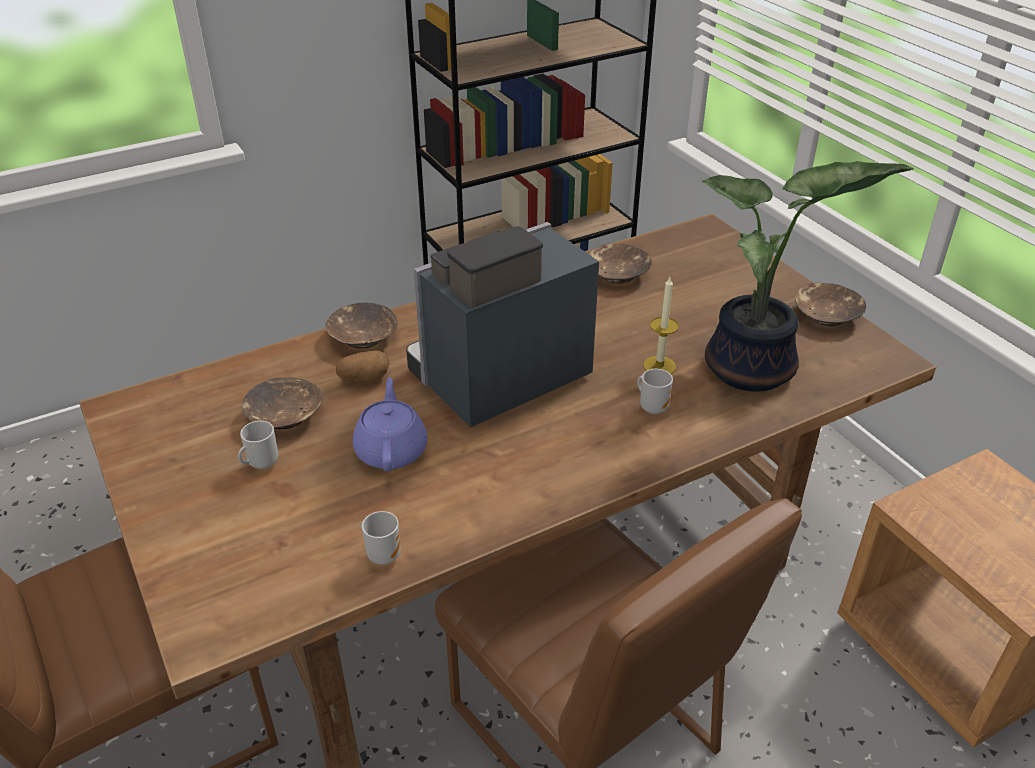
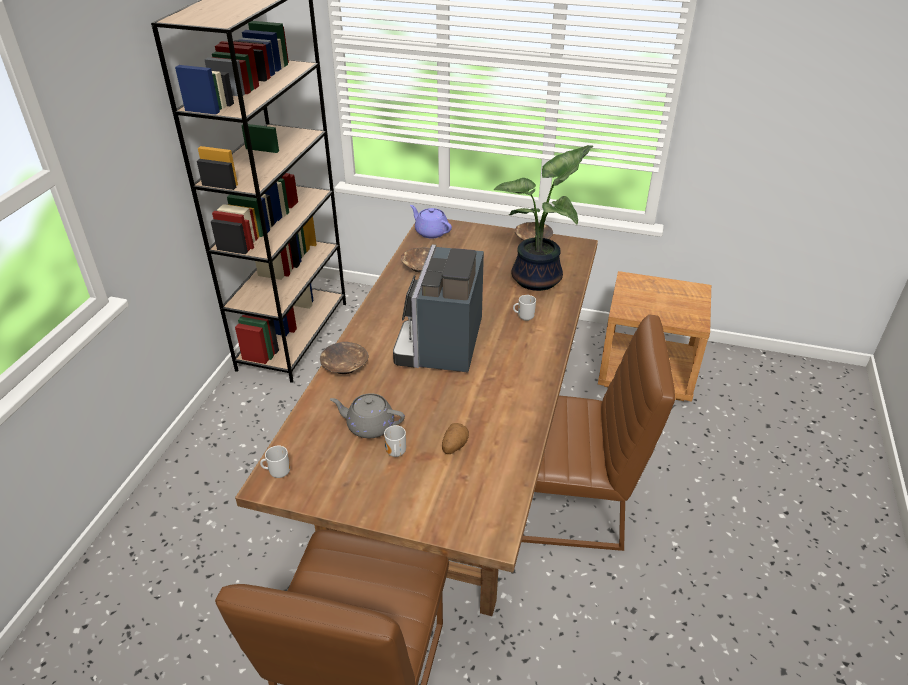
camera: 45 degrees left, 0 degrees up
(285, 416) = (369, 426): brown bowl -> grey teapot
(364, 379) = (379, 384): potato -> potato (454, 446)
(383, 554) = (513, 448): mug -> mug (278, 472)
(391, 450) = (446, 406): purple teapot -> purple teapot (431, 232)
(659, 366) = (501, 298): candle -> none

